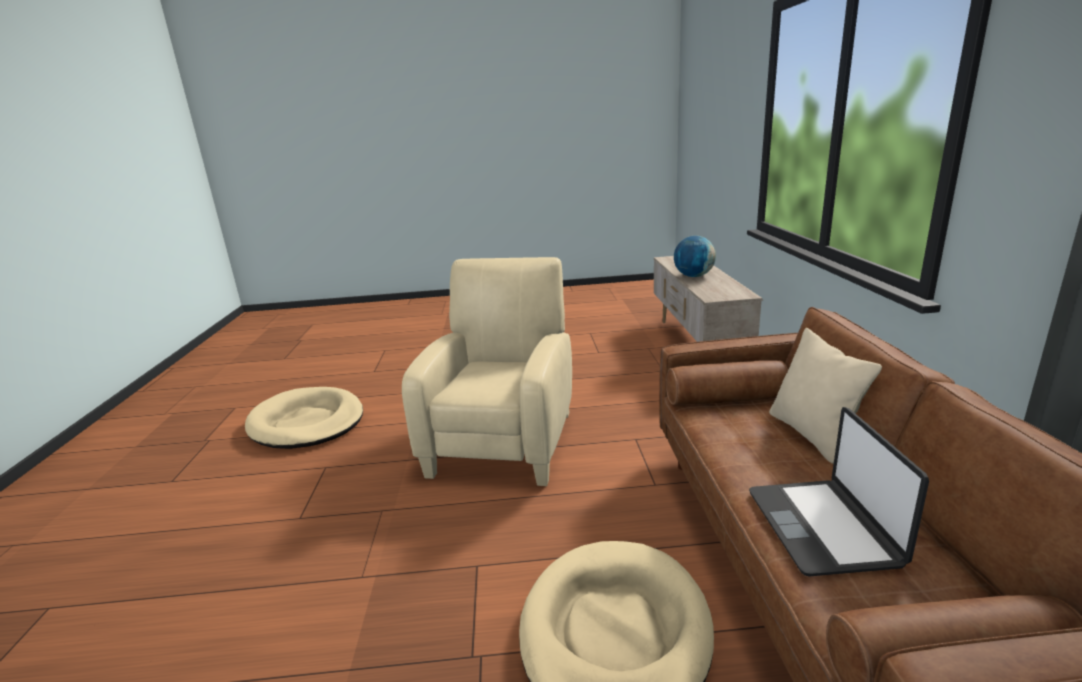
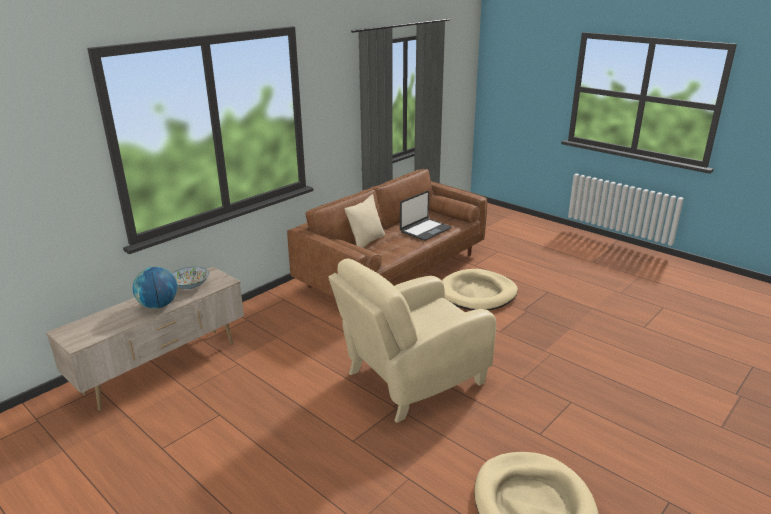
camera: 135 degrees left, 5 degrees up
(720, 286) = (190, 286): none -> bowl

